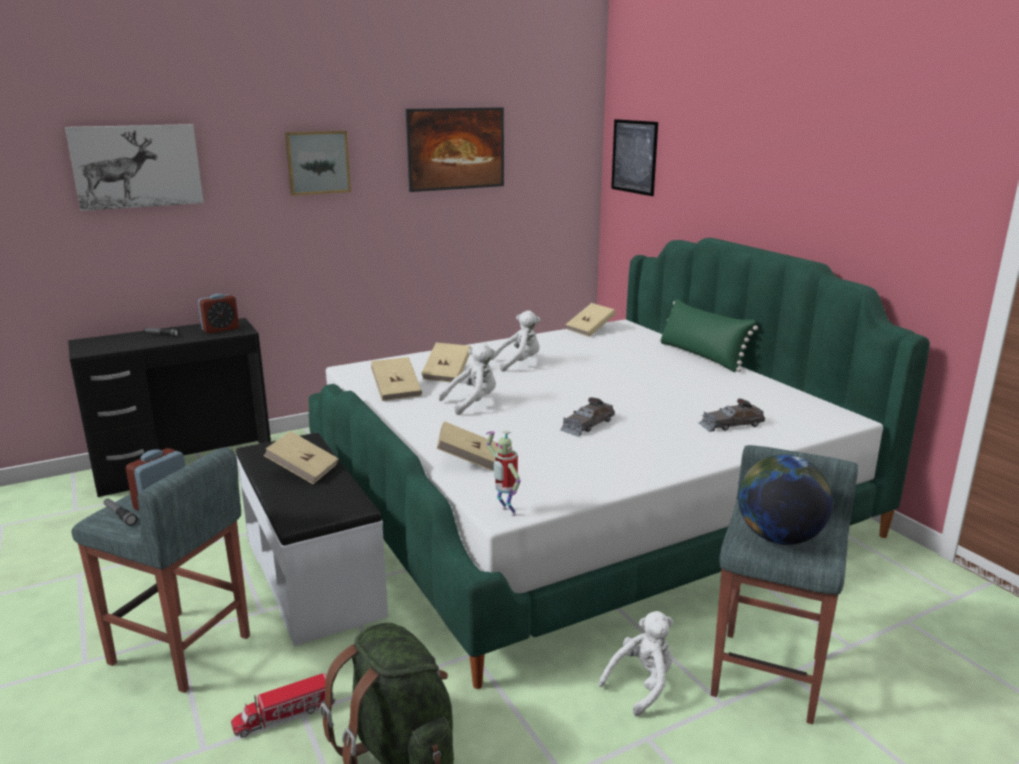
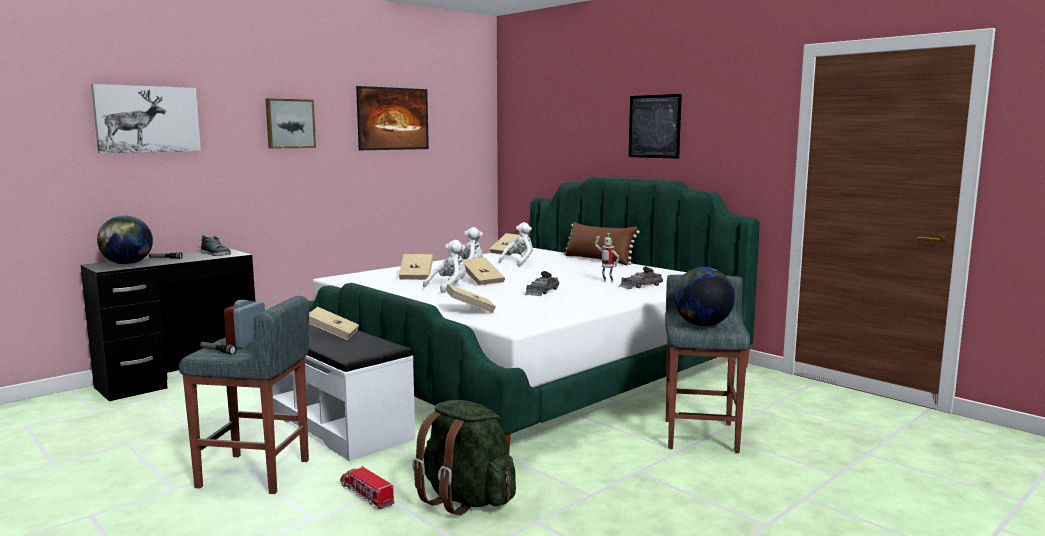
camera: 15 degrees left, 10 degrees down
(114, 343) = (127, 264): none -> globe
(220, 329) = (216, 254): alarm clock -> shoe
(284, 715) = (366, 495): toy truck -> toy truck turned 90 degrees clockwise
(396, 391) = (384, 285): beige book -> beige book (482, 281)
(505, 512) = (516, 328): toy robot -> toy robot (607, 281)
(634, 157) = (525, 127): picture -> picture (654, 126)
(641, 685) = (620, 449): white plush toy -> white plush toy (519, 262)
(701, 356) = (598, 260): green pillow -> brown pillow

